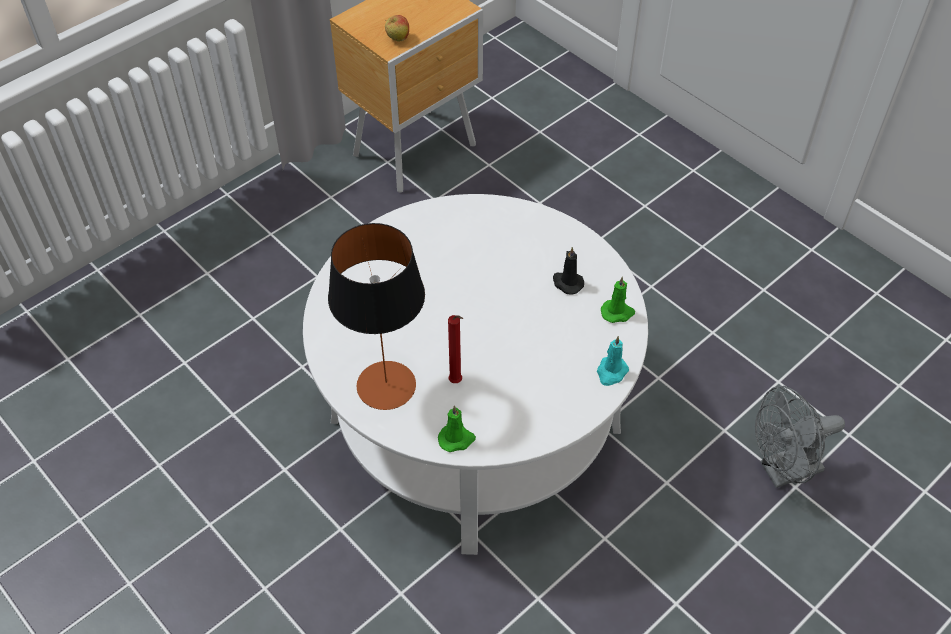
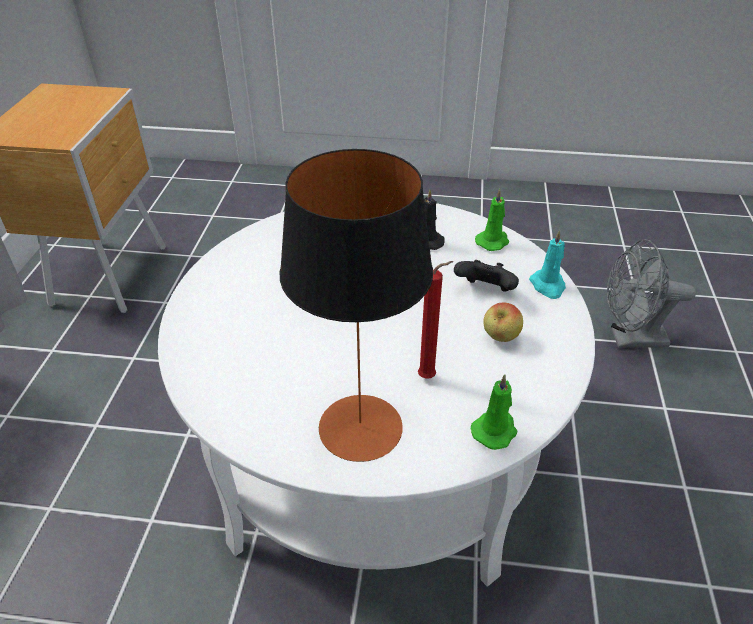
camera: 40 degrees left, 10 degrees down
(397, 39) = (64, 131): apple -> apple (500, 338)
(562, 348) = (485, 291): none -> black game controller
(783, 471) = (629, 339): grey fan -> grey fan turned 60 degrees clockwise

